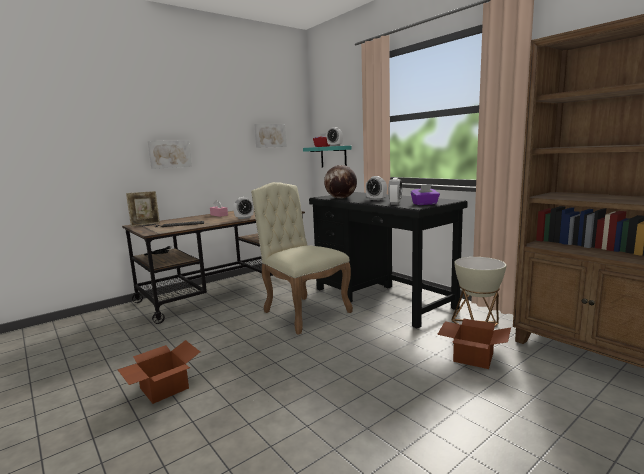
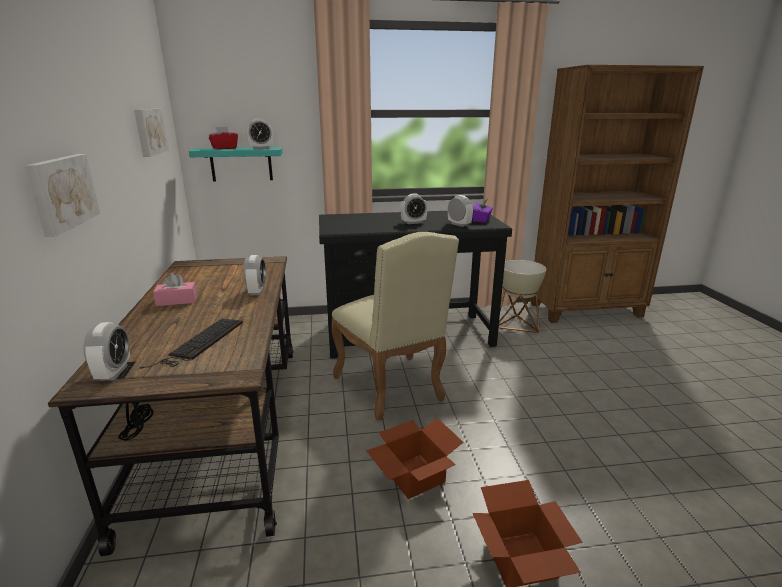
camera: 60 degrees left, 10 degrees up
(145, 224) = (114, 372): picture frame -> alarm clock
(303, 312) = (392, 388): beige chair -> beige chair turned 105 degrees counterclockwise
(341, 198) = (367, 228): globe -> none
(472, 356) = (564, 346): cardboard box -> cardboard box (413, 476)

